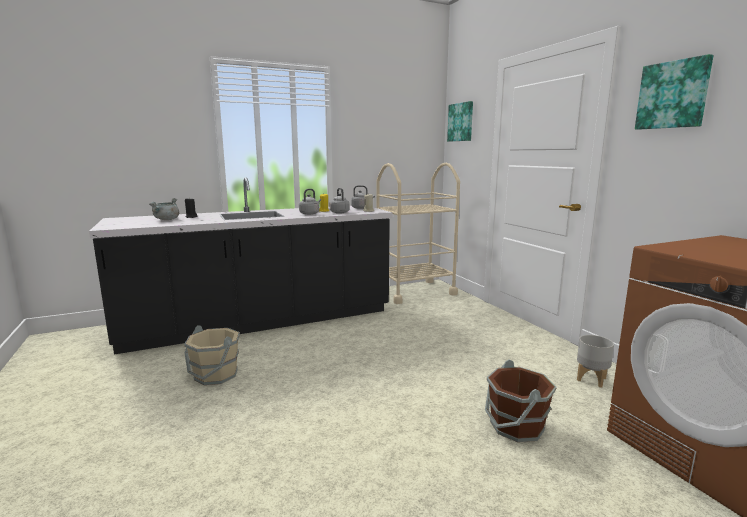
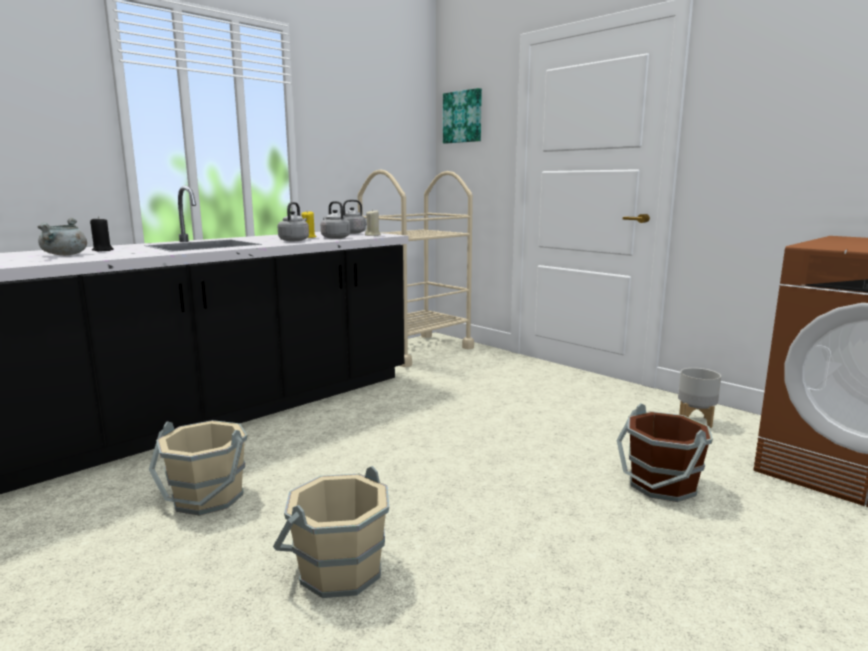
camera: 20 degrees left, 0 degrees up
(252, 436) = (339, 569): none -> beige bucket
(673, 95) = (764, 79): picture -> none

